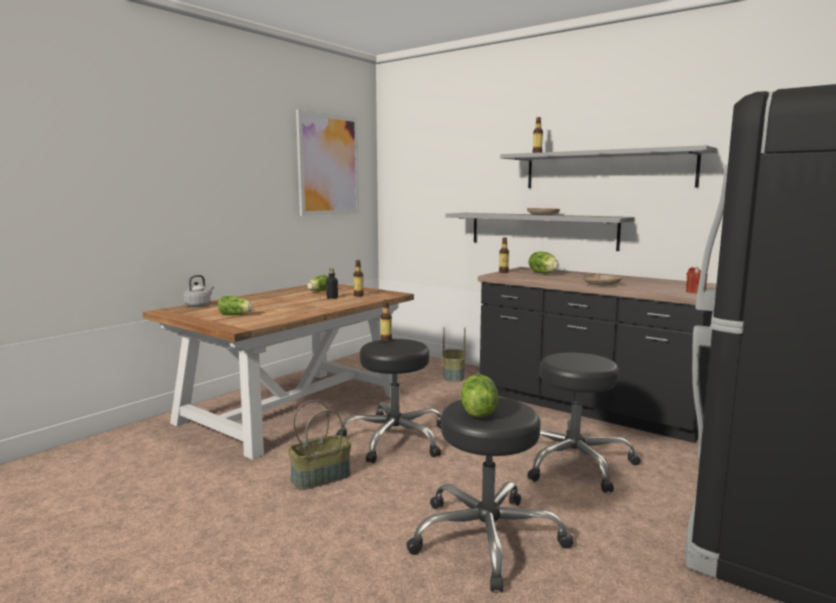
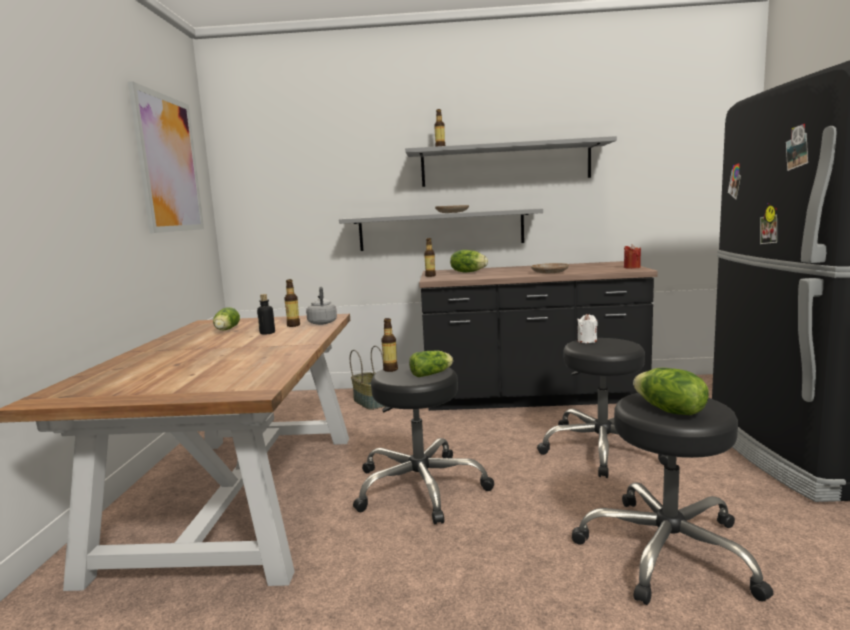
camera: 35 degrees left, 0 degrees up
(199, 305) = (86, 379): grey kettle -> grey kettle (322, 322)
(236, 315) = (195, 377): lettuce -> lettuce (432, 374)
(321, 477) = (413, 566): basket -> none
(576, 355) = (587, 341): none -> white candle

